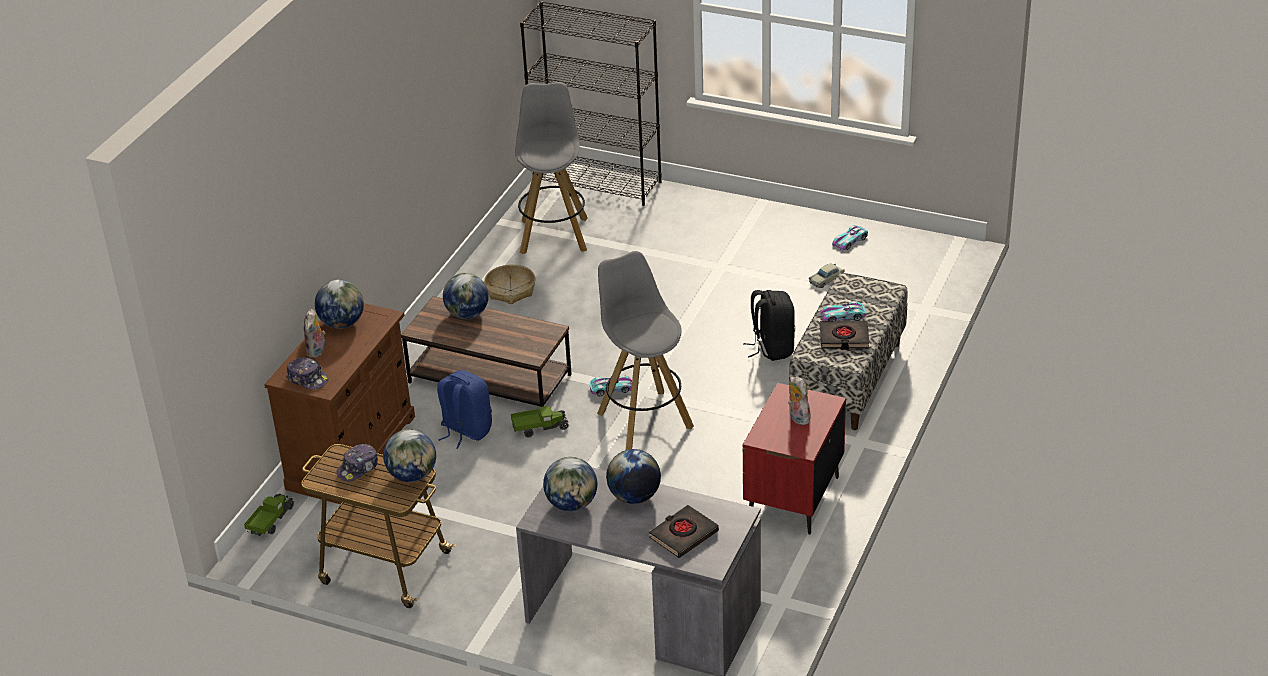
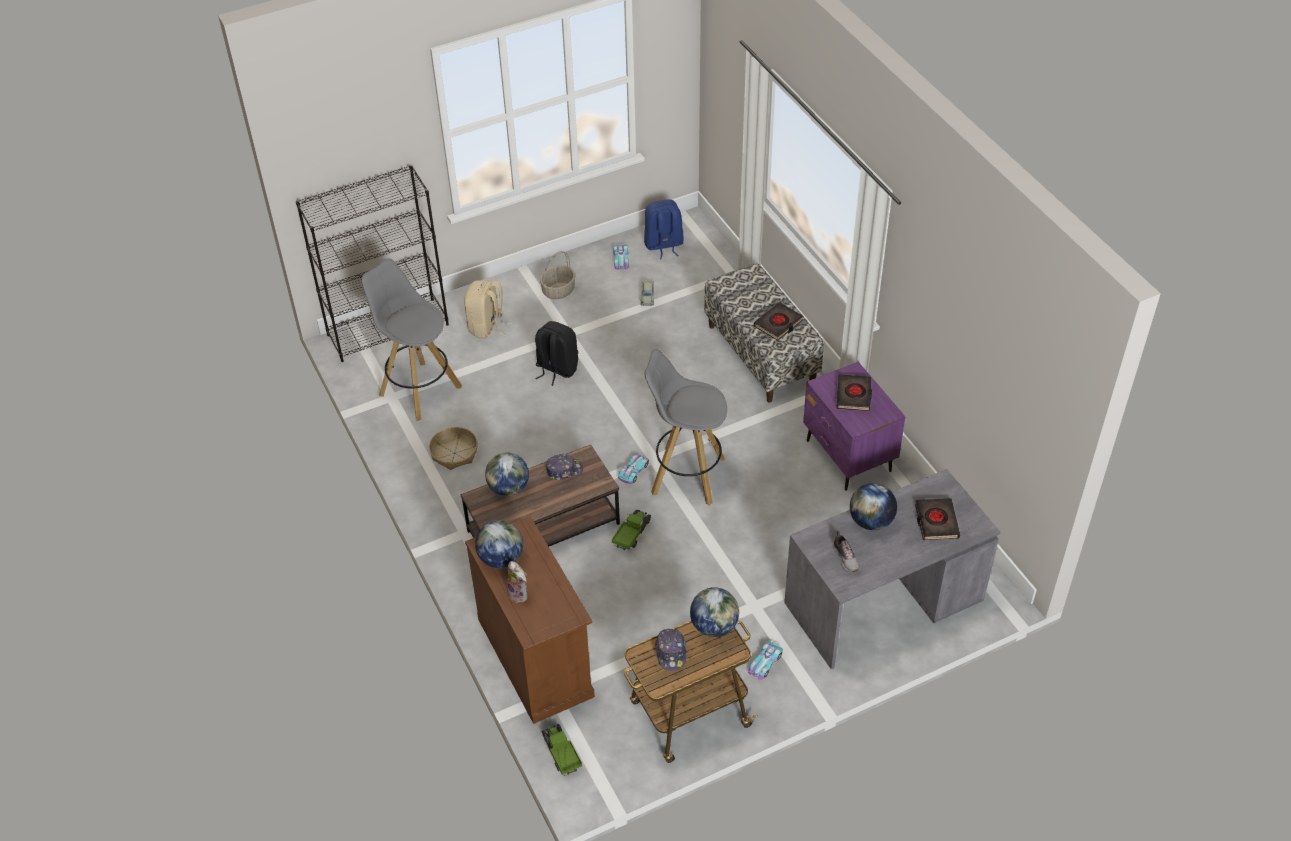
camera: 50 degrees left, 10 degrees up
(308, 379) = (549, 618): cap -> cap (564, 470)
(465, 430) = (587, 576): blue backpack -> blue backpack (663, 245)
(572, 504) = (846, 558): globe -> shoe
(669, 224) = (487, 327): none -> beige backpack
(763, 232) = (558, 290): none -> basket
(772, 348) = (686, 367): black backpack -> black backpack (556, 369)
(793, 498) = (848, 456): red nightstand -> purple nightstand
(797, 417) = (853, 395): plush toy -> black book
(843, 316) = (754, 309): toy car -> toy car (765, 662)

